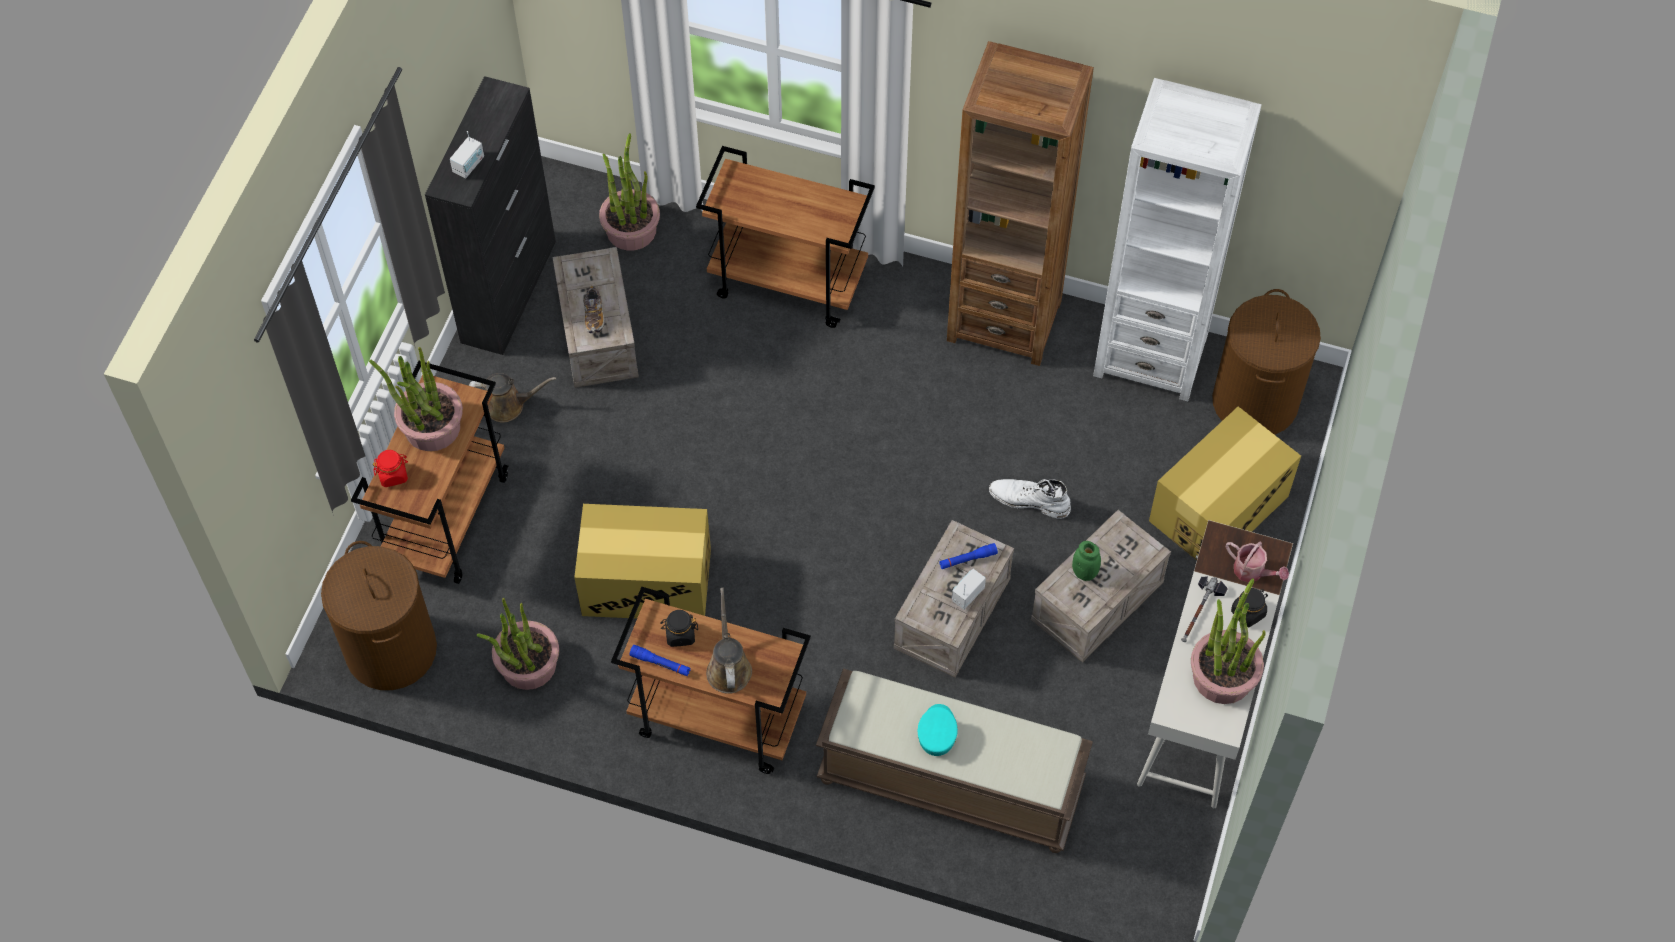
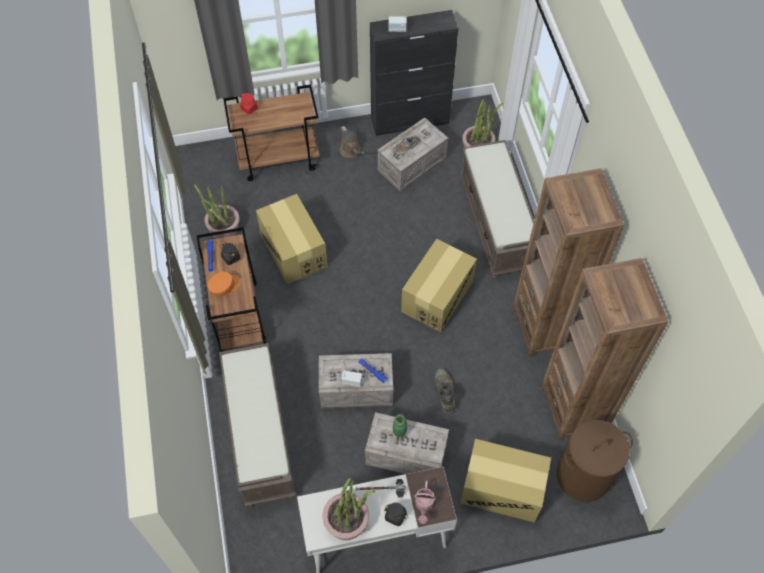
camera: 60 degrees right, 0 degrees up
(391, 650) = (202, 175): brown laundry basket -> none
(431, 427) = (283, 109): potted plant -> none
(728, 667) = (224, 286): brown watering can -> orange cap
(789, 282) = (496, 224): brown cart -> brown bench
(865, 427) = (437, 297): none -> cardboard box
(937, 733) = (252, 401): turquoise cap -> none
(1029, 500) = (444, 392): white boot -> green boot
(1150, 355) = (574, 407): white bookcase -> brown bookcase

